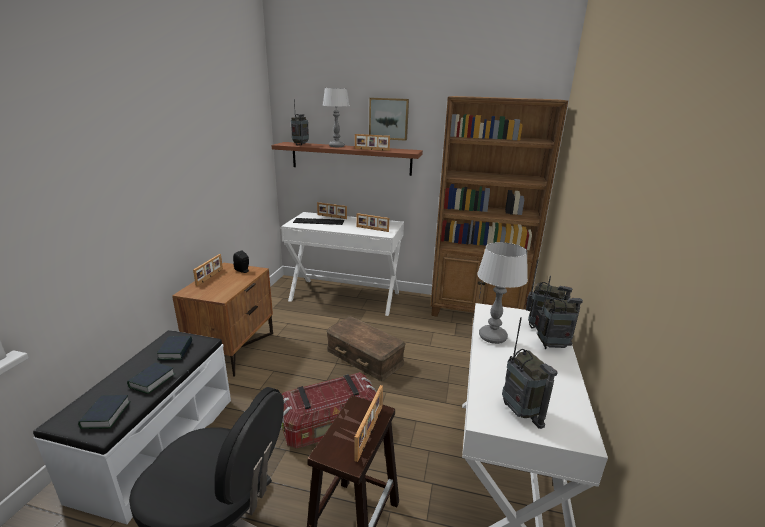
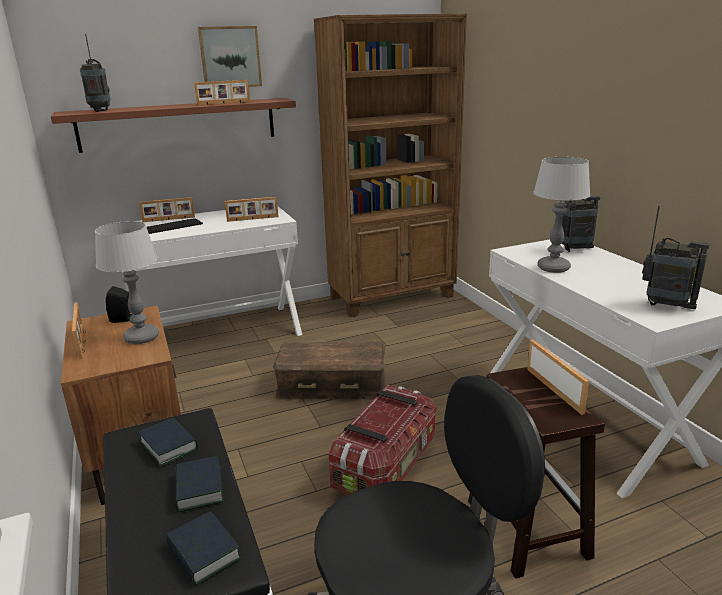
camera: 35 degrees left, 0 degrees up
(337, 146) = (161, 106): table lamp -> table lamp (142, 337)
(552, 346) = (603, 259): radio -> none

